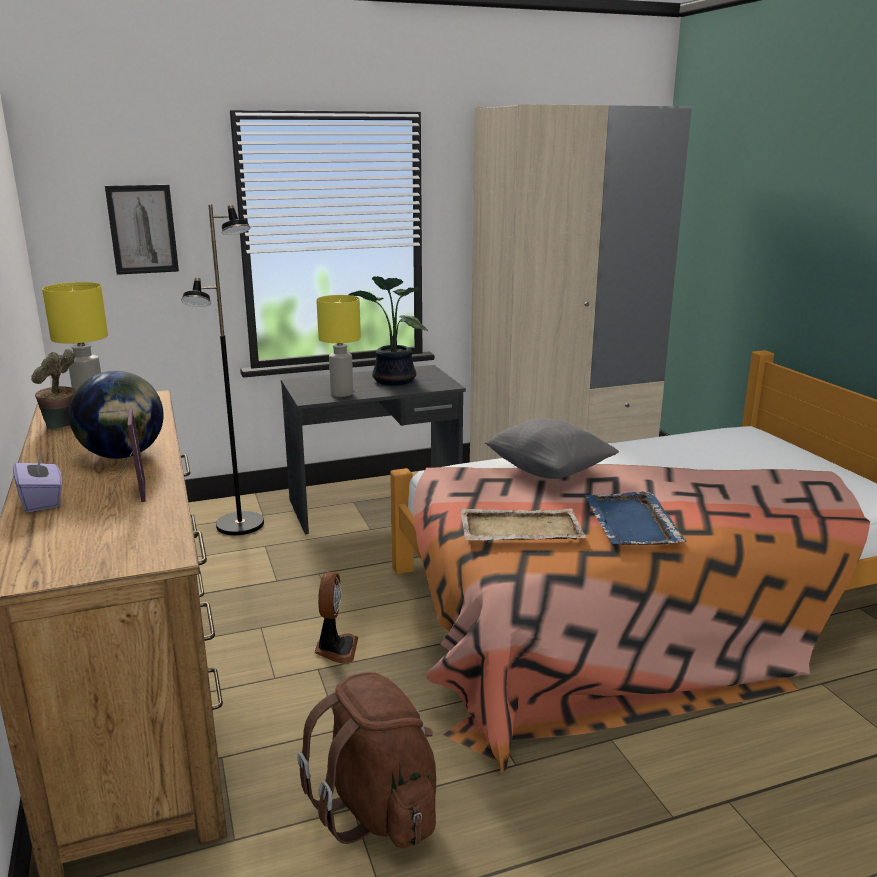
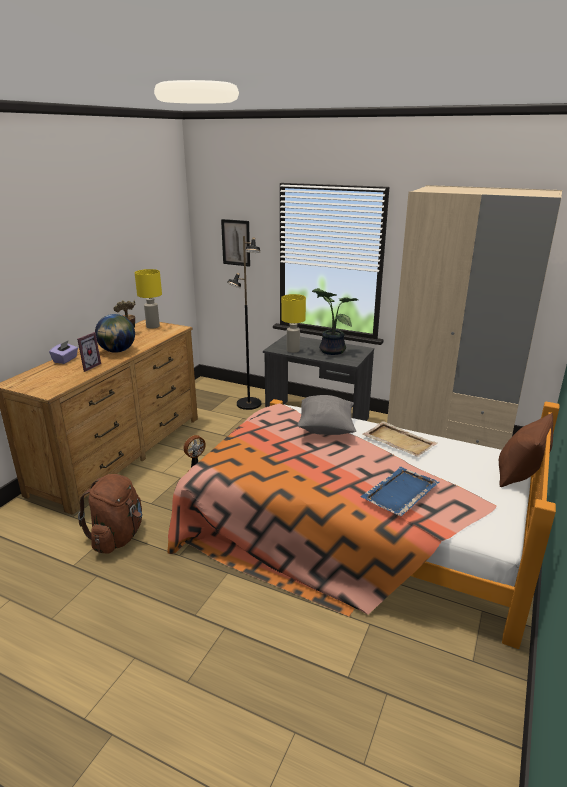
camera: 45 degrees right, 5 degrees up
(519, 529) = (251, 448): beige tray -> beige tray (398, 441)
(632, 523) = (302, 471): blue tray -> blue tray (399, 493)
(783, 441) = (520, 475): none -> brown pillow

